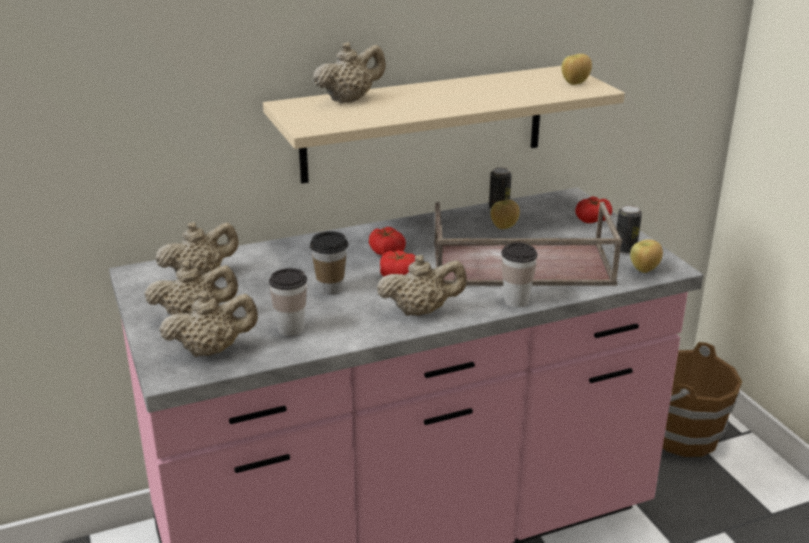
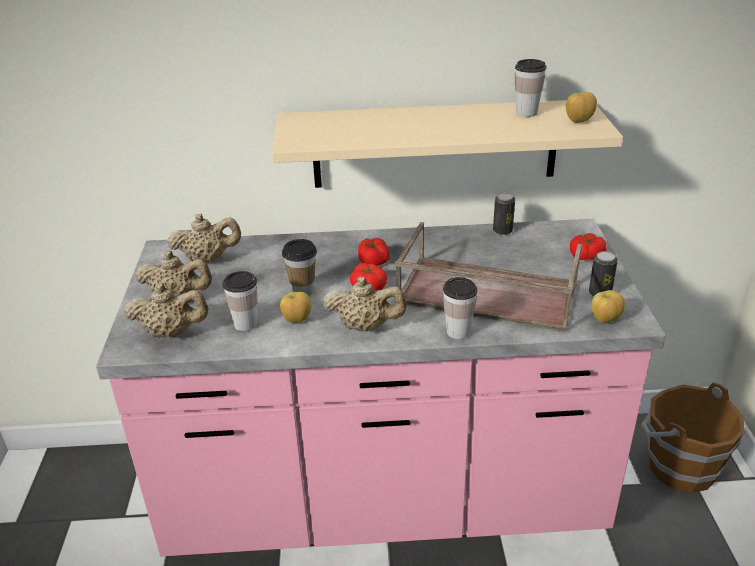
camera: 20 degrees right, 5 degrees up
(350, 99) = (352, 118): beige teapot -> none
(503, 227) = (494, 251): apple -> apple (296, 320)
(520, 80) = (526, 112): none -> cup

